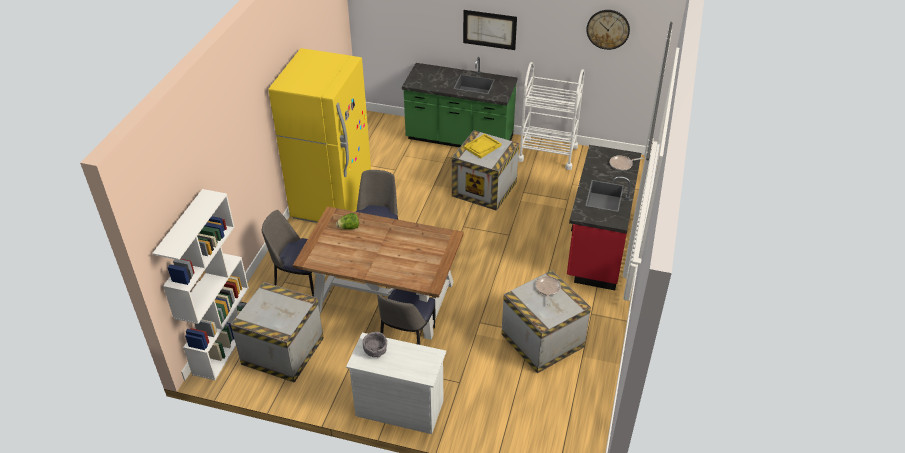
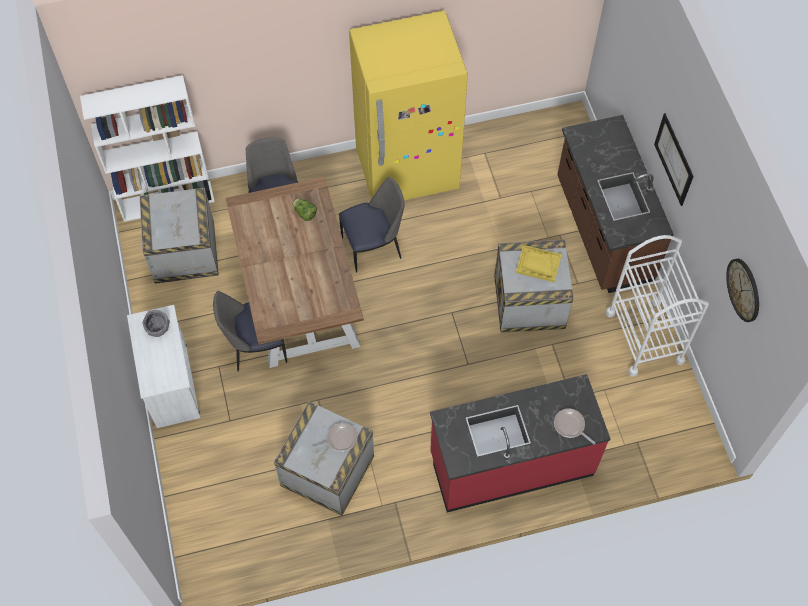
camera: 60 degrees right, 20 degrees up
(459, 139) = (602, 231): green counter -> brown counter

